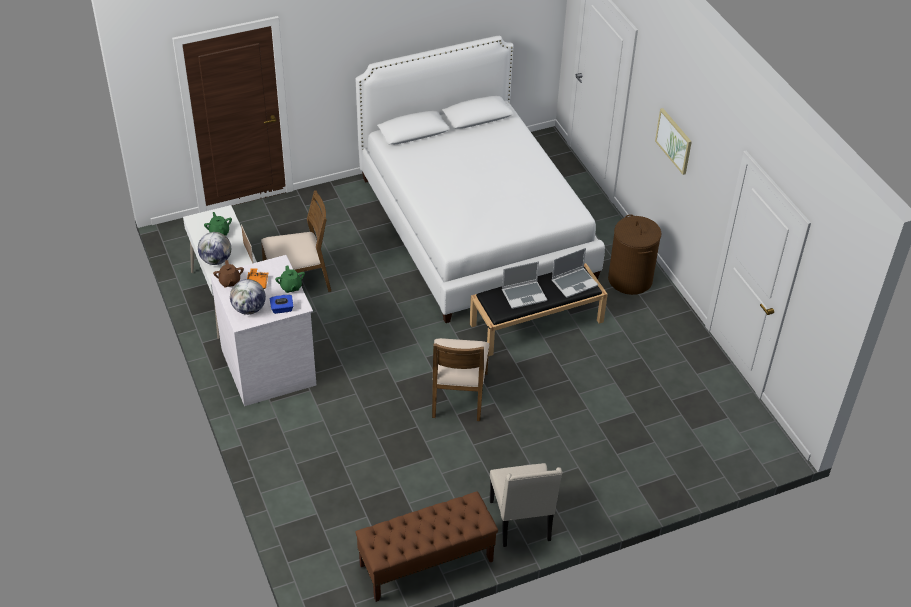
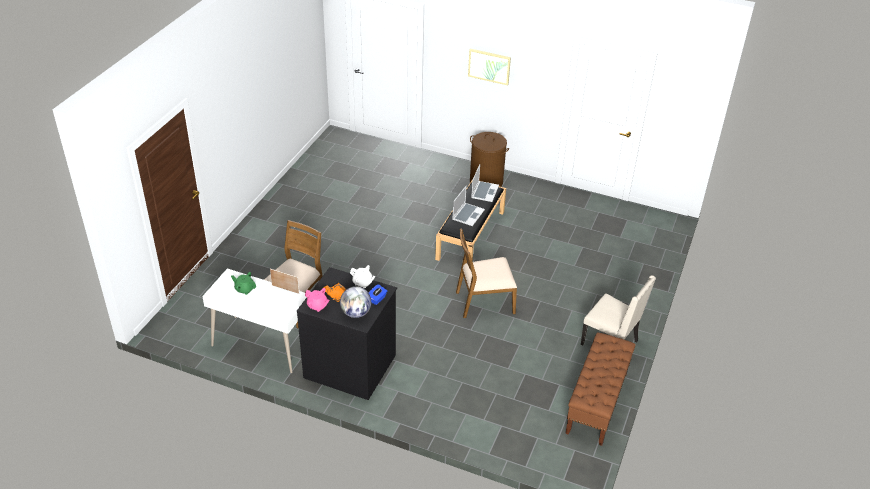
camera: 45 degrees left, 5 degrees down
(216, 260) = (268, 307): globe -> none
(229, 282) = (317, 306): brown teapot -> pink teapot
(270, 366) = (350, 365): white dresser -> black dresser
(291, 287) = (362, 283): green teapot -> white teapot
(458, 395) = (484, 302): brown chair -> brown chair turned 120 degrees clockwise
(475, 226) = (362, 205): white bed -> none

